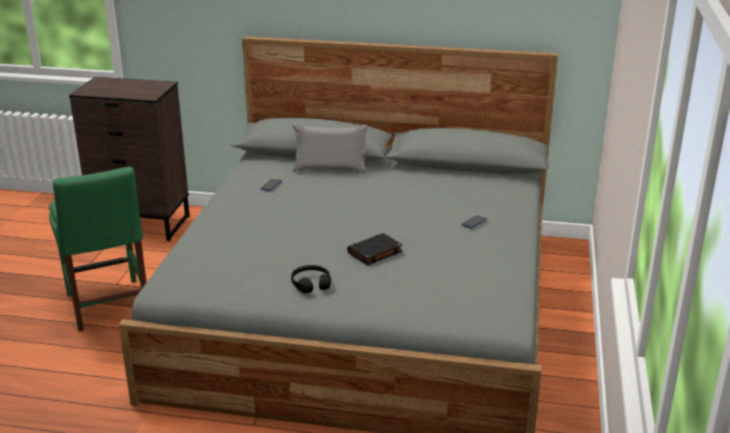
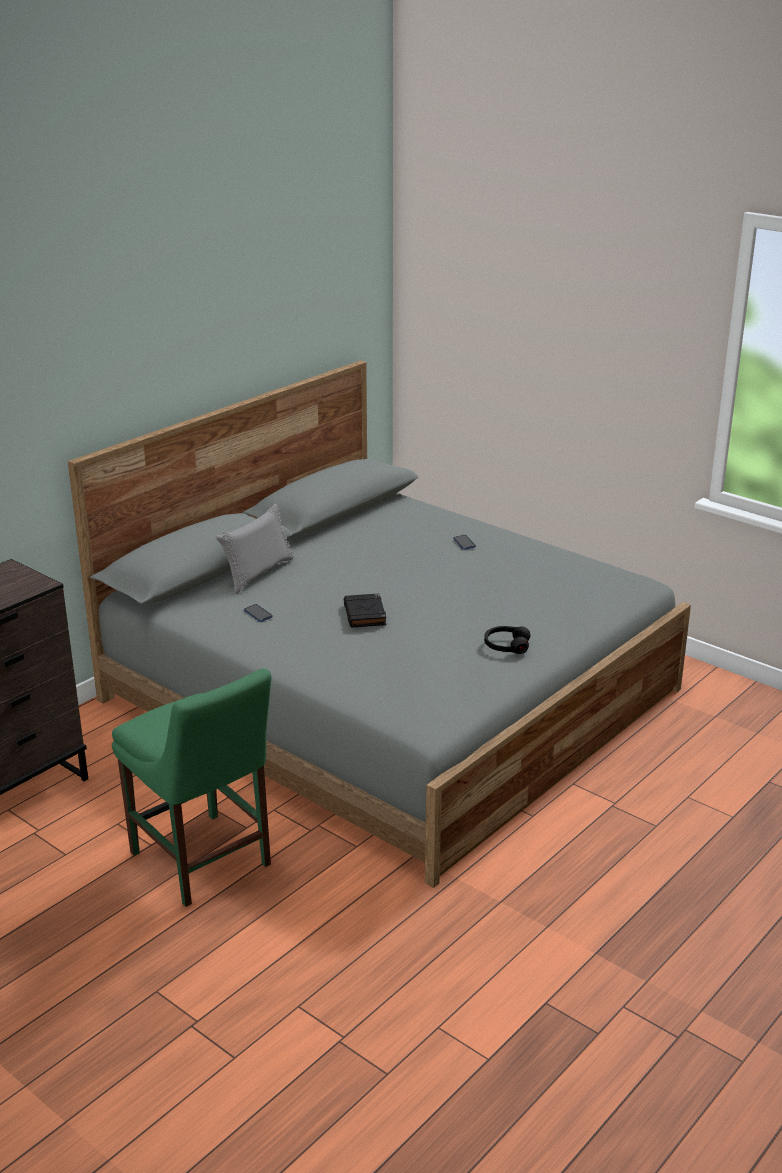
camera: 60 degrees left, 0 degrees up
(108, 307) = (203, 862): green chair -> green chair turned 45 degrees clockwise
(374, 252) = (473, 601): black book -> black book (365, 615)

